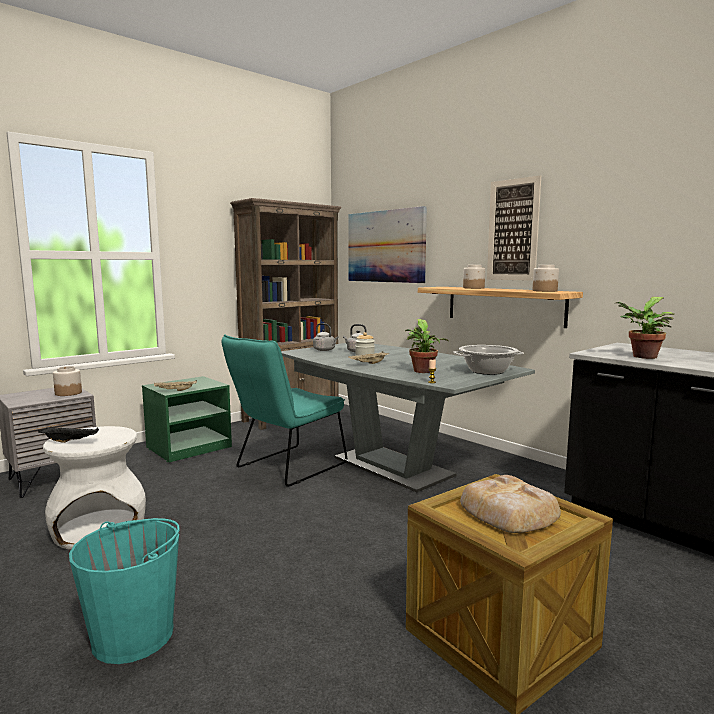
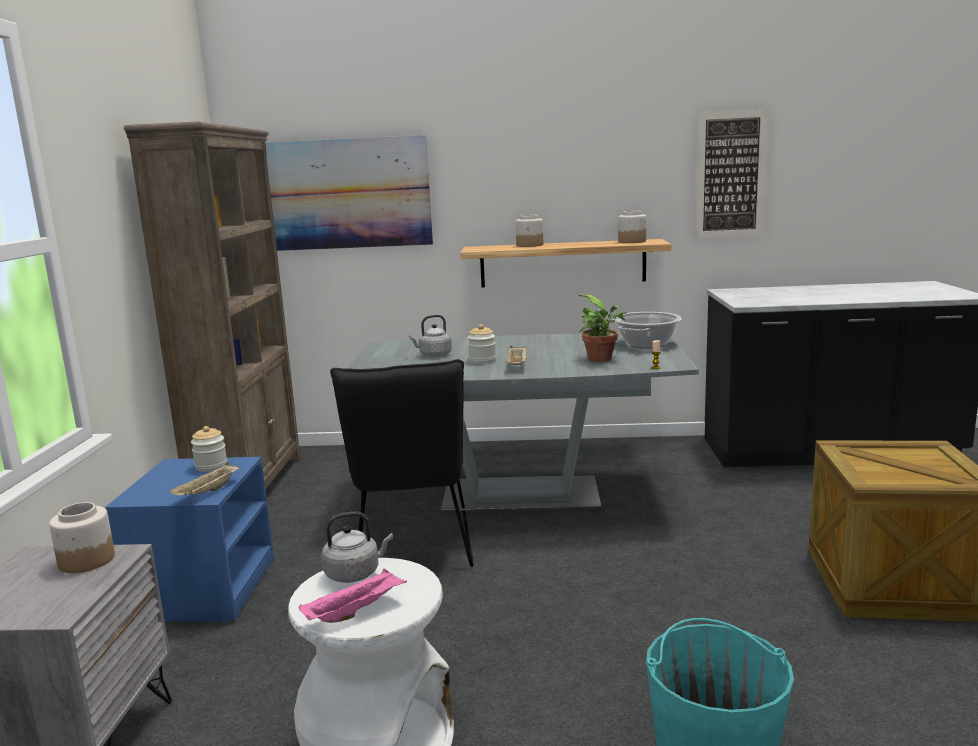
camera: 45 degrees left, 5 degrees up
(71, 441) = (355, 611): black tray -> pink tray
(189, 447) = (204, 589): green nightstand -> blue nightstand
(205, 383) = (211, 466): none -> jar
(286, 467) = (413, 548): turquoise chair -> black chair
(325, 350) = (390, 363): grey kettle -> grey kettle (355, 573)
(509, 512) = (904, 463): bread -> none
(513, 230) = (568, 169): picture -> picture (730, 175)
(642, 357) = (788, 300): potted plant -> none

